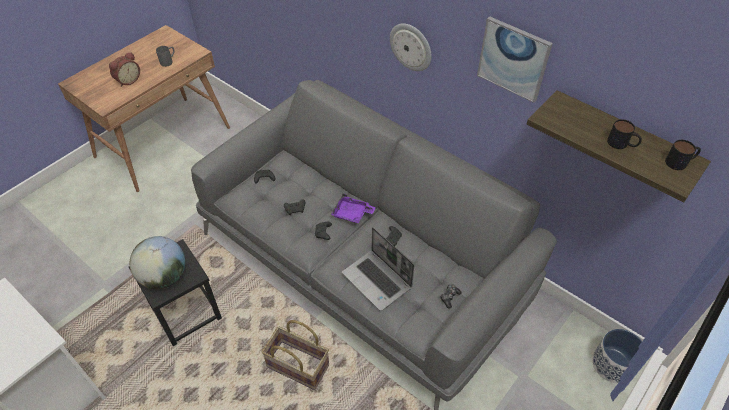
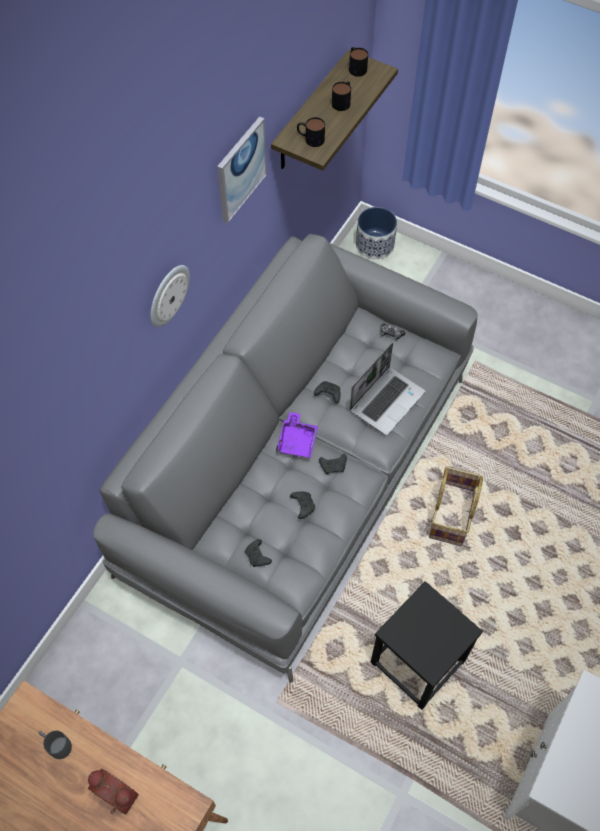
camera: 100 degrees left, 10 degrees up
(164, 277) = (437, 633): globe -> none
(564, 115) = (310, 139): none -> mug

